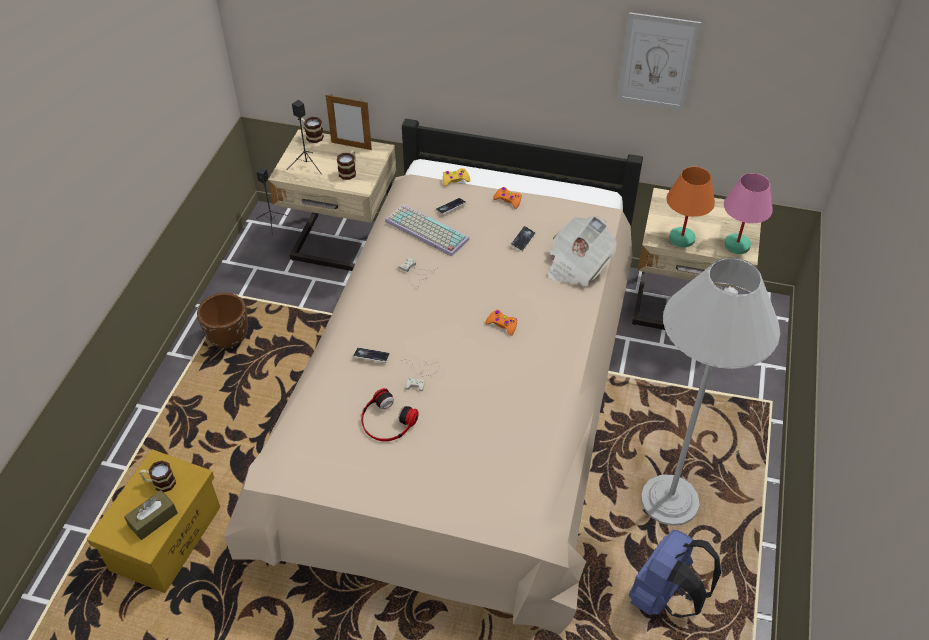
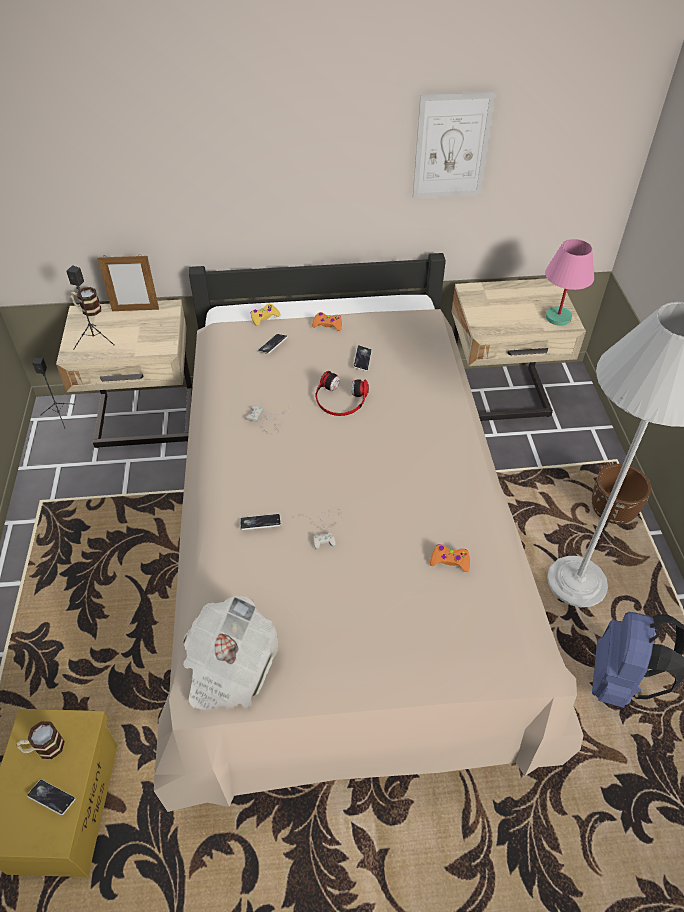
camera: 20 degrees left, 0 degrees up
(153, 519) = (52, 798): brown tissue box -> phone
(228, 338) = (56, 549): brown planter -> brown planter (610, 513)
(349, 171) = (144, 335): mug -> none
(386, 421) = (311, 593): headphones -> headphones (340, 399)
(425, 231) = (256, 375): keyboard -> none
(502, 325) = (384, 450): orange game controller -> orange game controller (449, 561)
(577, 265) = (428, 370): newspaper -> newspaper (229, 668)
(682, 238) = (506, 323): orange table lamp -> none

